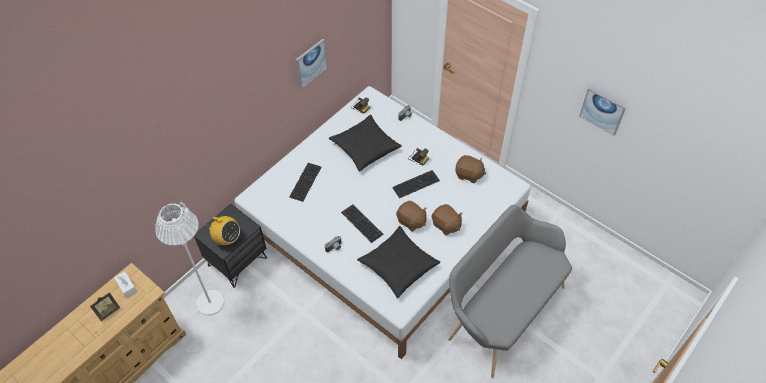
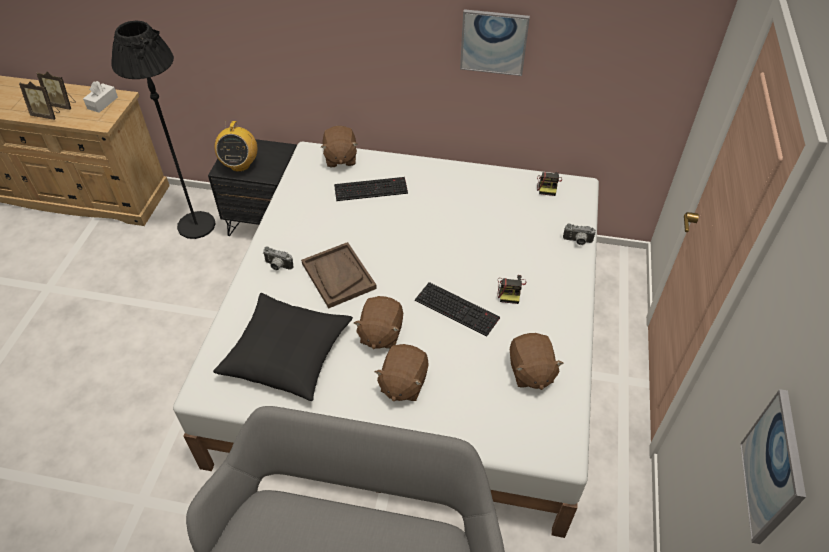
camera: 60 degrees right, 5 degrees down
(112, 324) = (47, 115): none -> picture frame
(210, 303) = (196, 225): white floor lamp -> black floor lamp
(267, 185) = (340, 158): none -> brown plush toy
(361, 223) = (338, 276): keyboard -> brown tray
(365, 147) = (479, 222): black pillow -> none

